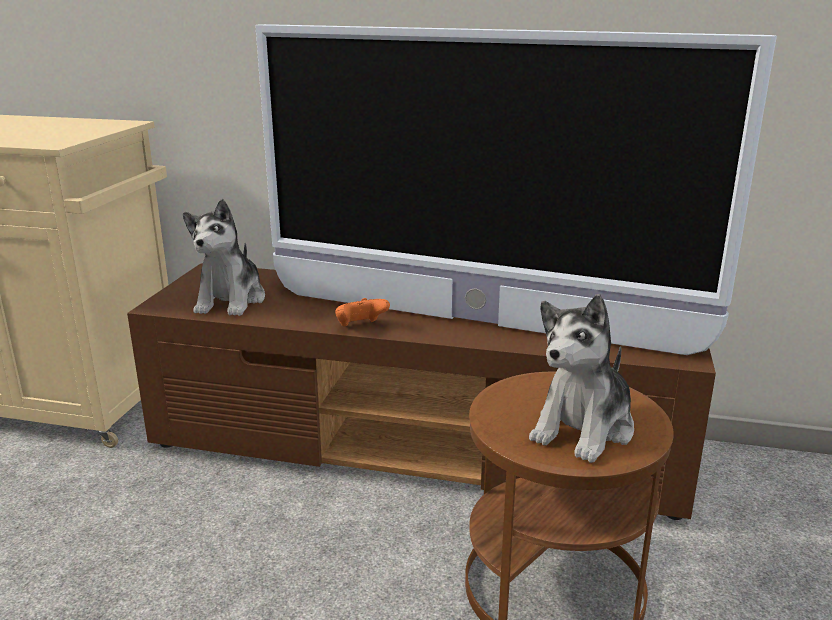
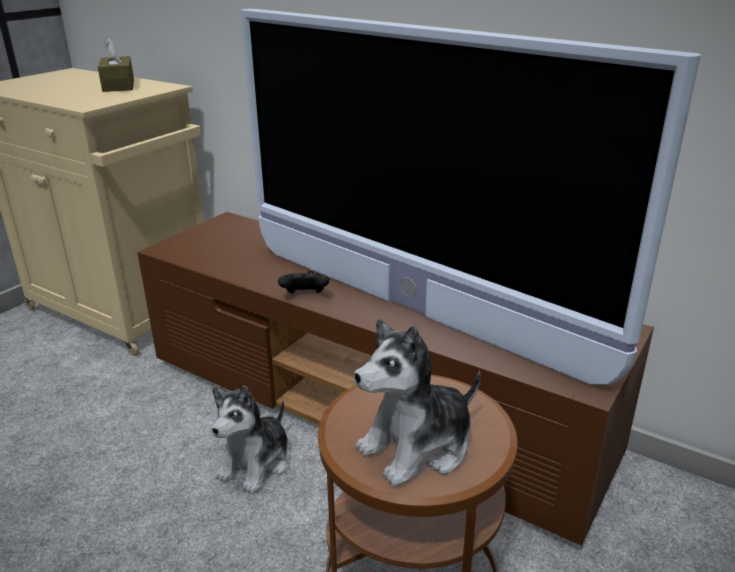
camera: 20 degrees right, 5 degrees up
(61, 125) = (118, 85): none -> brown tissue box
(231, 300) = (221, 252): plush toy -> plush toy (256, 463)
(360, 327) = (305, 296): orange game controller -> black game controller

